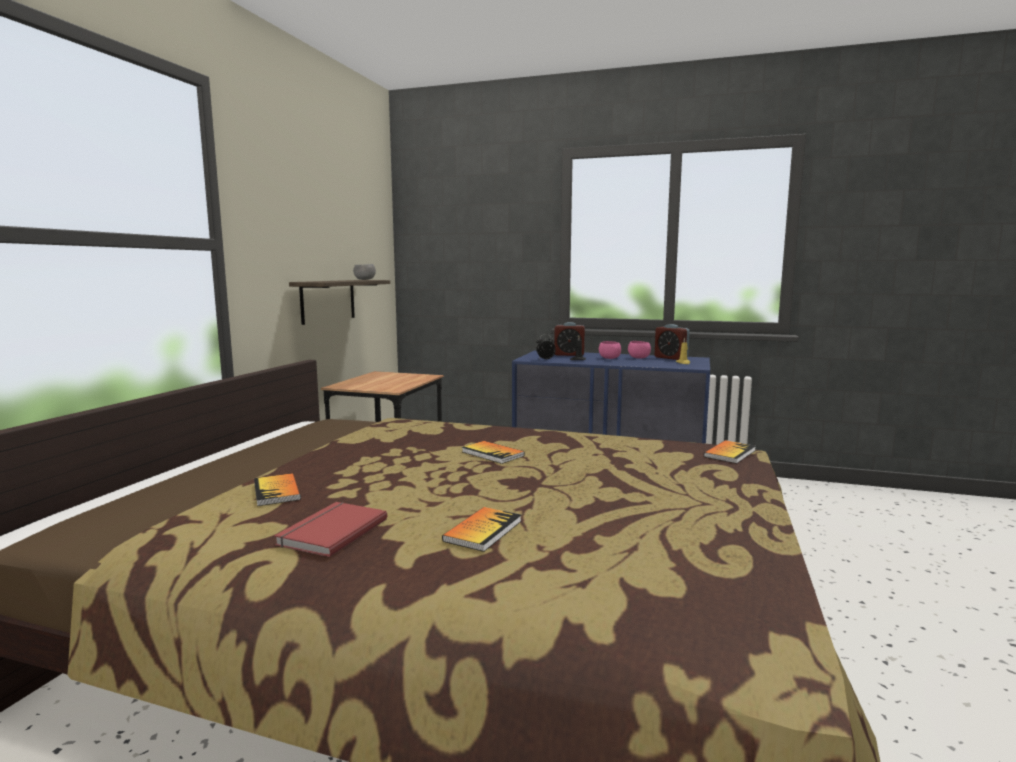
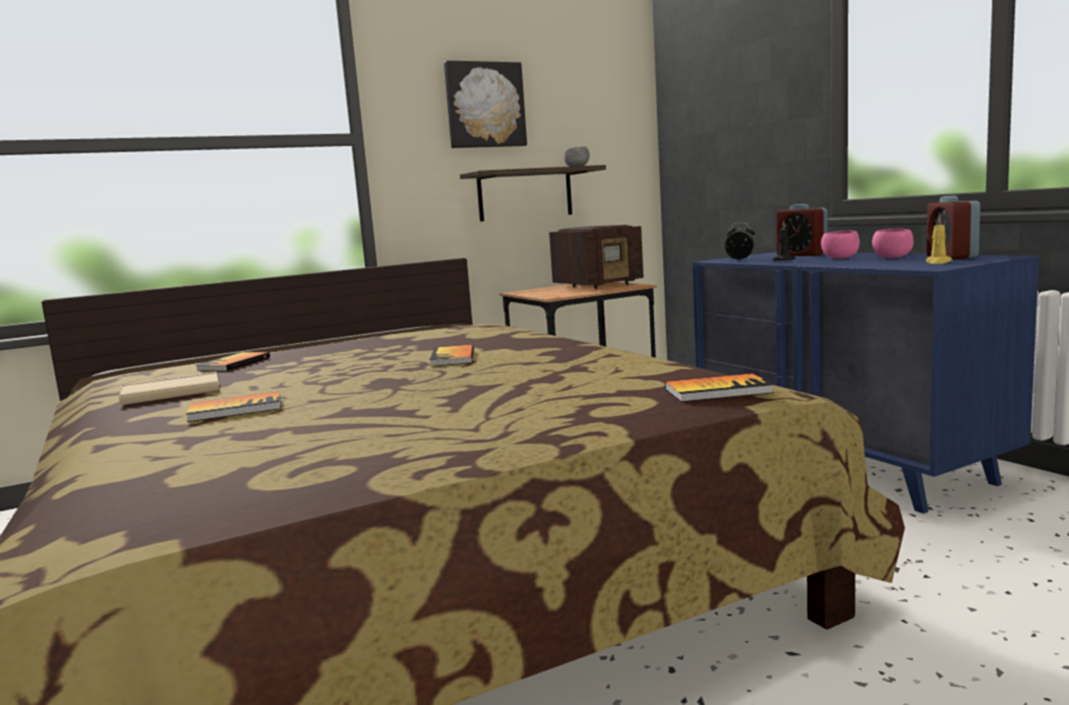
camera: 45 degrees right, 0 degrees up
(304, 222) = (484, 105): none -> picture
(330, 531) = (171, 392): red book -> beige book
(394, 376) = (599, 285): none -> radio

